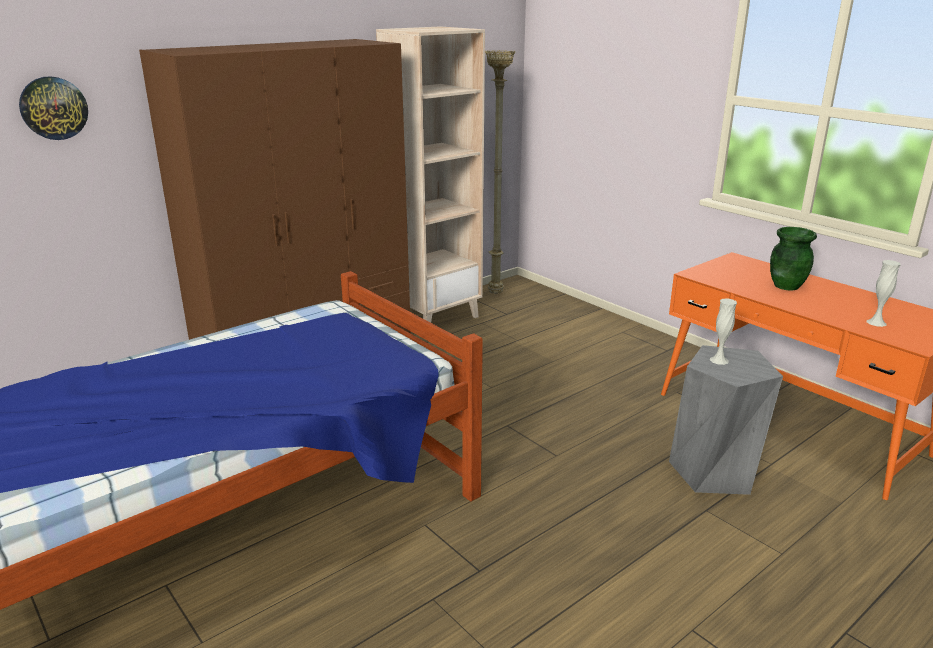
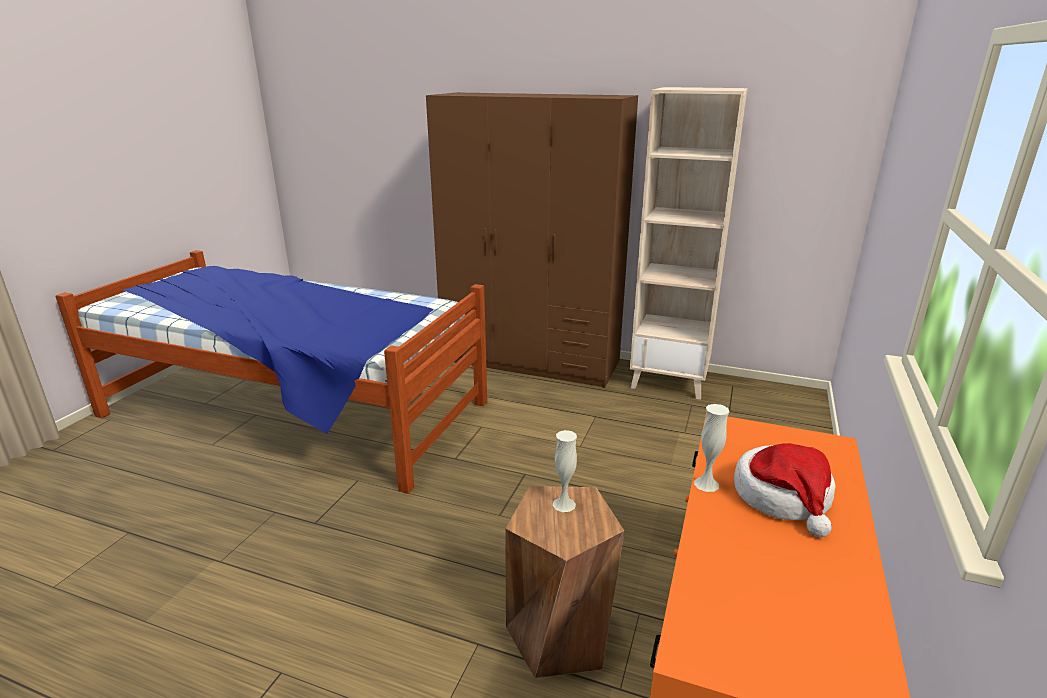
camera: 60 degrees right, 0 degrees up
(53, 108) = (408, 127): wall clock -> none
(495, 293) = (763, 392): beige floor lamp -> none
(714, 471) = (559, 635): grey stool -> brown stool
(786, 286) = (783, 497): green vase -> hat
(876, 322) = (740, 599): white vase -> white vase (706, 484)

